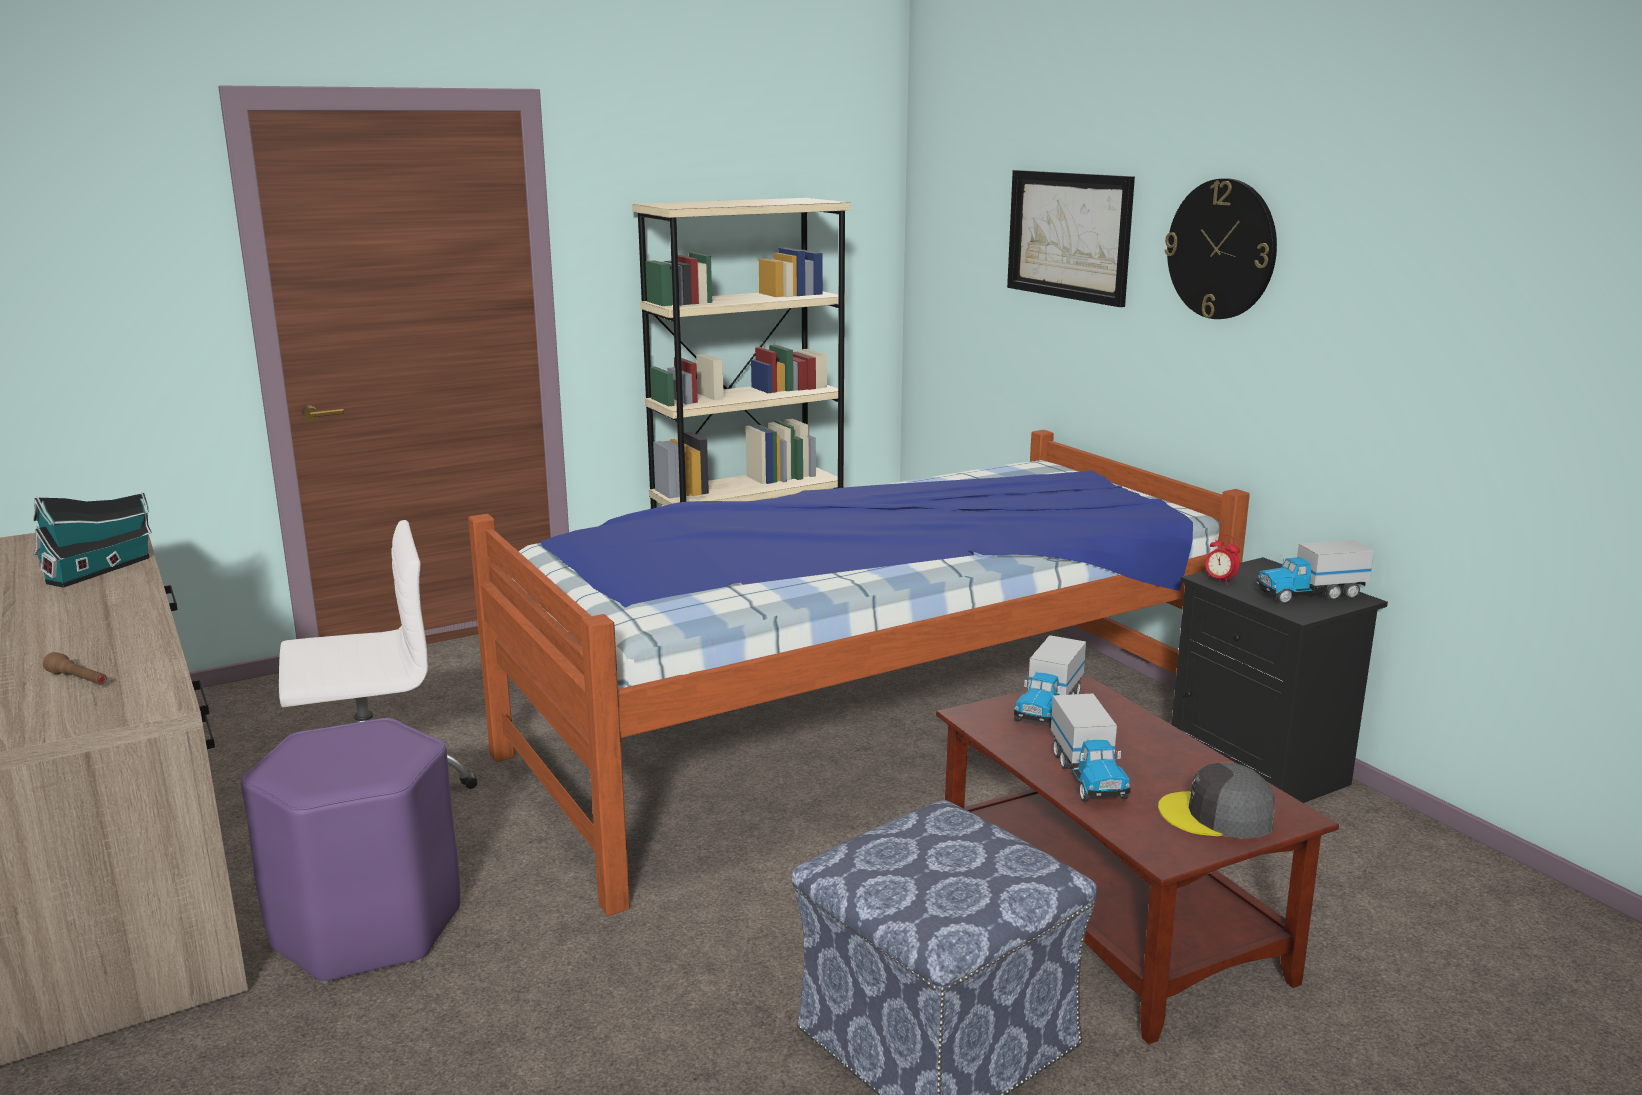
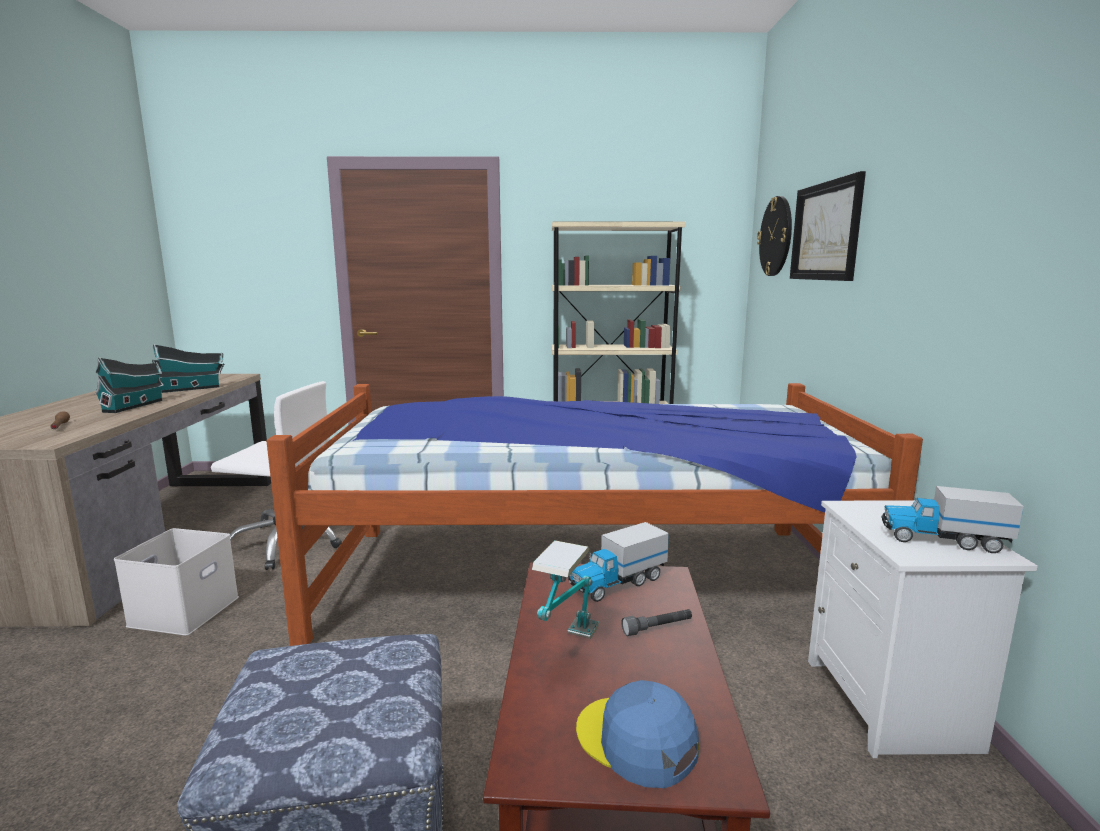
camera: 30 degrees right, 5 degrees down
(95, 619) = (135, 405): none -> toy house
(367, 927) = (184, 610): purple stool -> white storage box
(1088, 775) = (568, 652): toy truck -> table lamp
(1132, 735) = (657, 628): none -> grey flashlight
(1217, 815) = (636, 741): grey cap -> blue cap
(1219, 581) = (856, 510): alarm clock -> none
(1221, 249) = (919, 215): wall clock -> wall clock (776, 236)
(1263, 771) = (893, 706): black nightstand -> white nightstand

